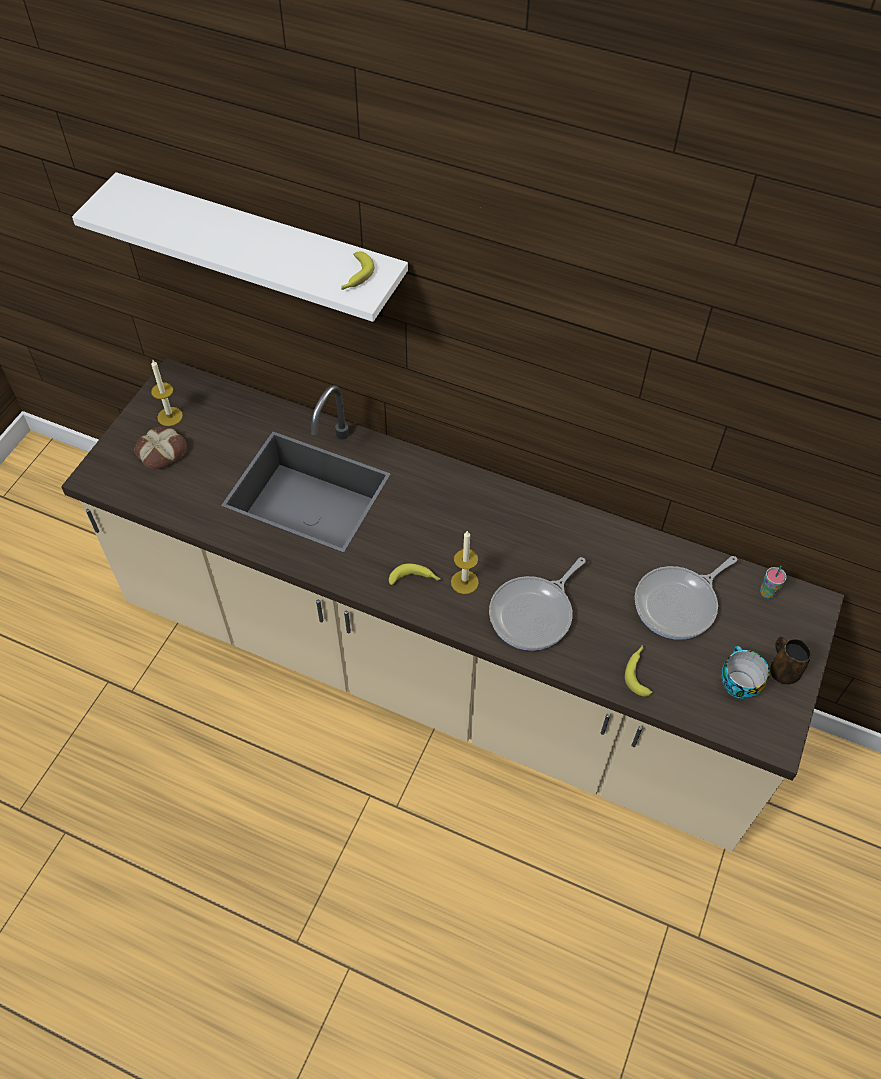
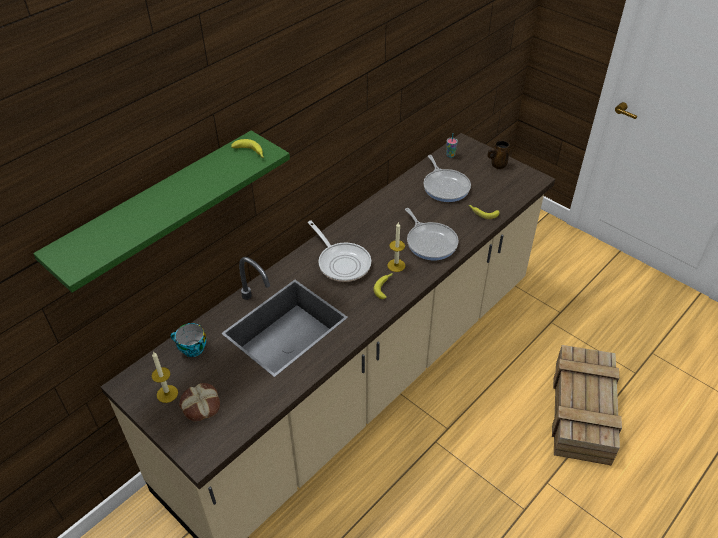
camera: 70 degrees left, 10 degrees down
(262, 247) = (158, 210): white shelf -> green shelf
(443, 516) = (342, 262): none -> frying pan
(494, 1007) = (582, 413): none -> crate
(737, 682) = (499, 181): cup -> cup (191, 349)

